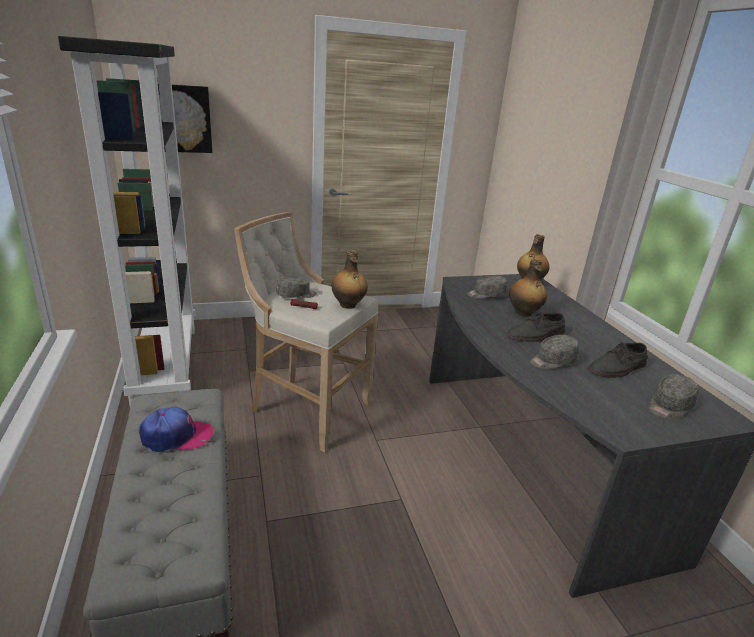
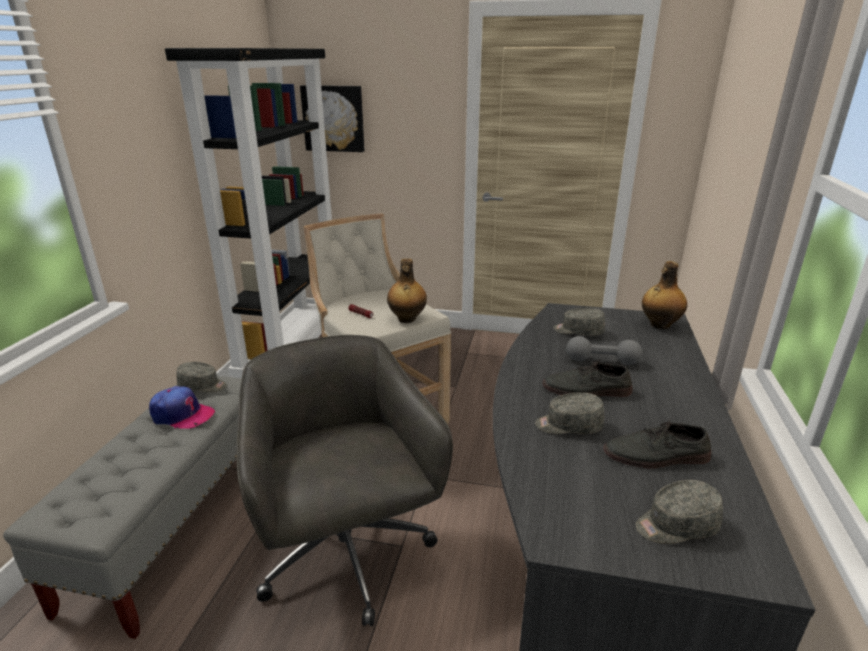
camera: 30 degrees right, 0 degrees up
(296, 295) = (367, 301): grey cap -> grey cap (203, 386)
(364, 522) = (347, 556): none -> grey office chair
(523, 313) = (602, 361): bottle -> grey dumbbell

